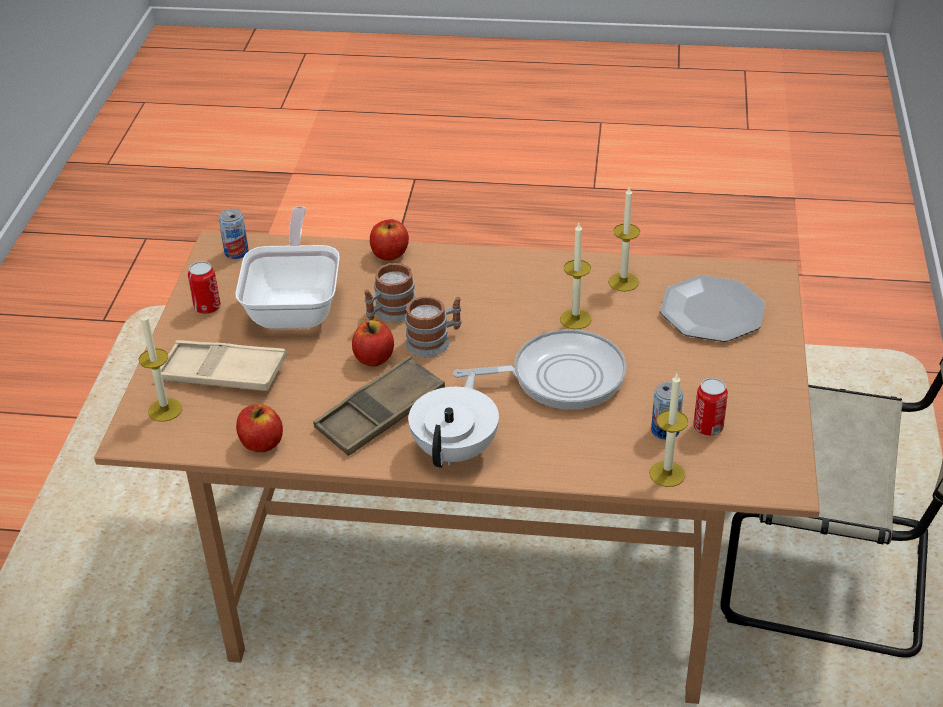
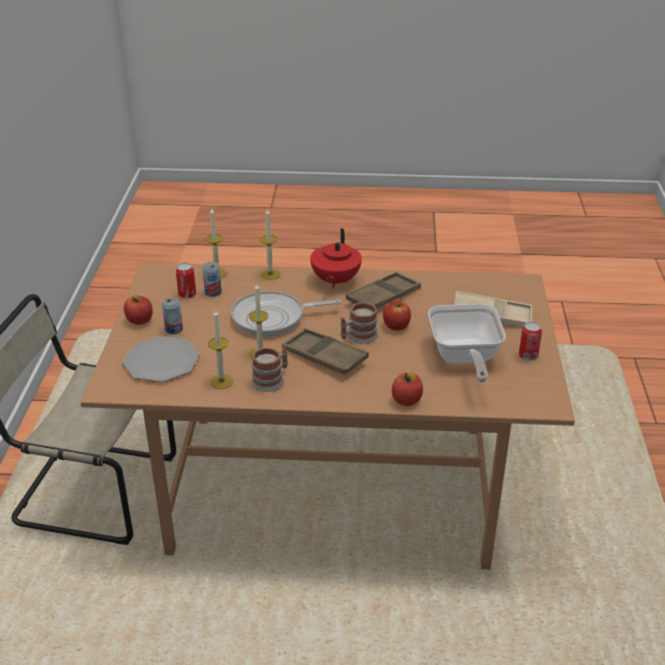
camera: 175 degrees right, 5 degrees down
(165, 410) = (515, 295): candle -> candle (270, 274)
(236, 252) = (531, 399): can -> can (174, 329)
(261, 443) = (448, 281): apple -> apple (140, 320)
(390, 313) = (393, 355): mug -> mug (272, 380)
(456, 450) = (335, 281): white teapot -> red teapot
(486, 312) = (324, 356): none -> brown tray

